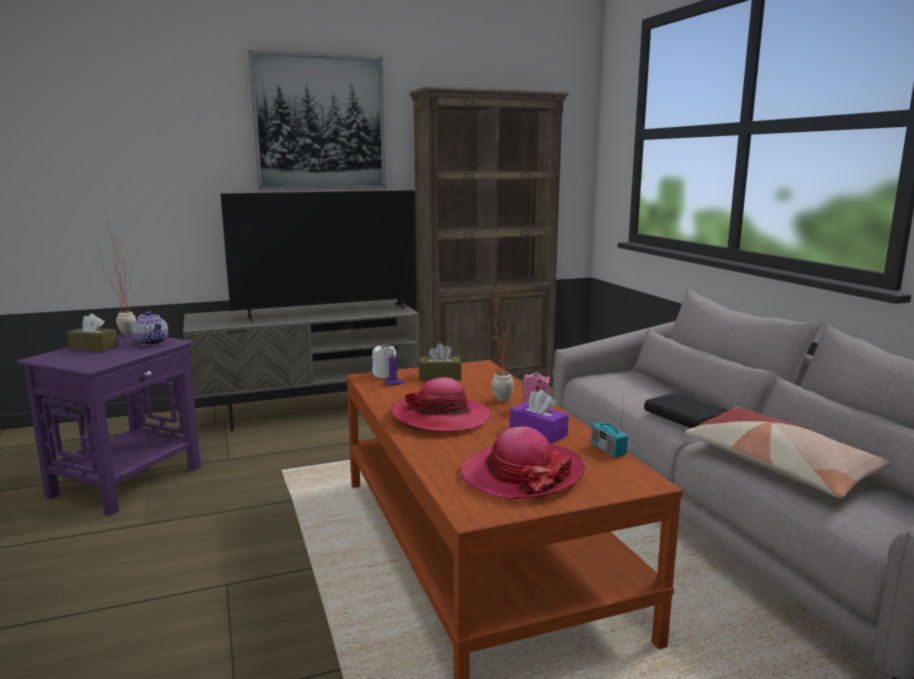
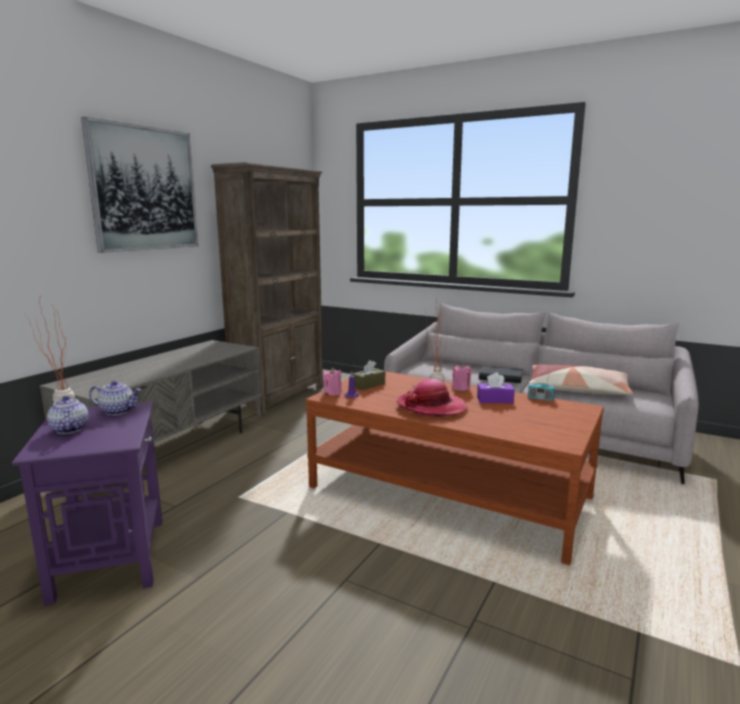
camera: 40 degrees left, 0 degrees up
(94, 348) = (69, 429): brown tissue box -> teapot
(328, 312) = (185, 359): television -> none
(384, 375) = (332, 392): white candle -> pink candle
(521, 474) = (539, 421): hat -> none

